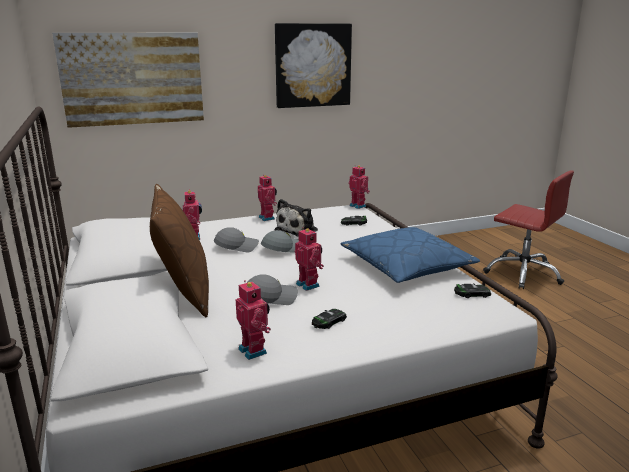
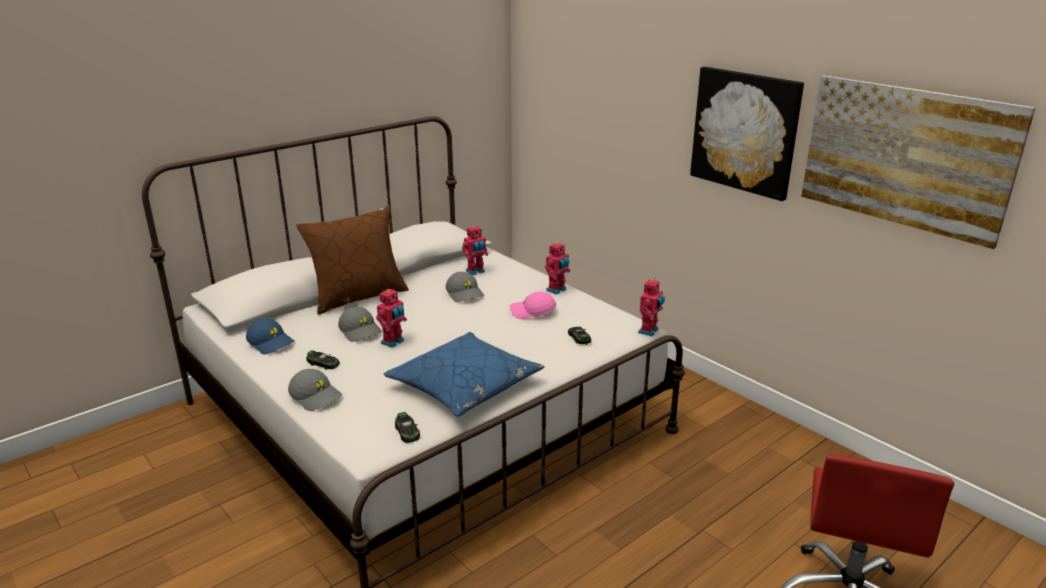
camera: 70 degrees right, 5 degrees up
(133, 79) = (571, 102): picture -> picture (905, 156)
(254, 350) = (271, 343): toy robot -> blue cap
(282, 249) = (472, 315): grey cap -> grey cap (316, 396)
(298, 230) = (532, 312): plush toy -> pink cap

